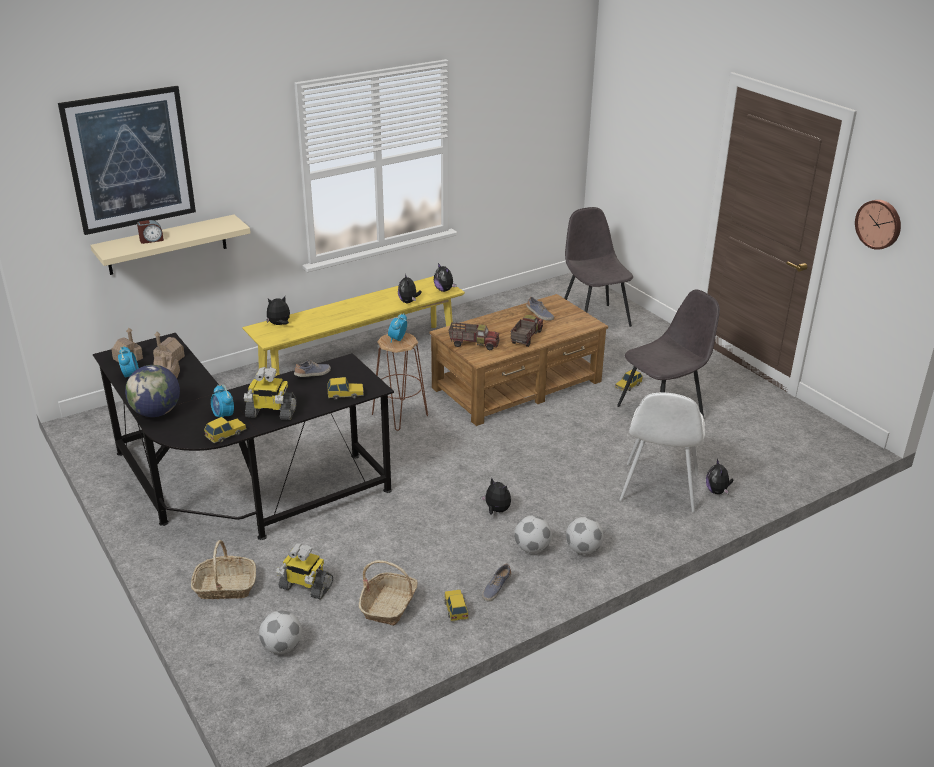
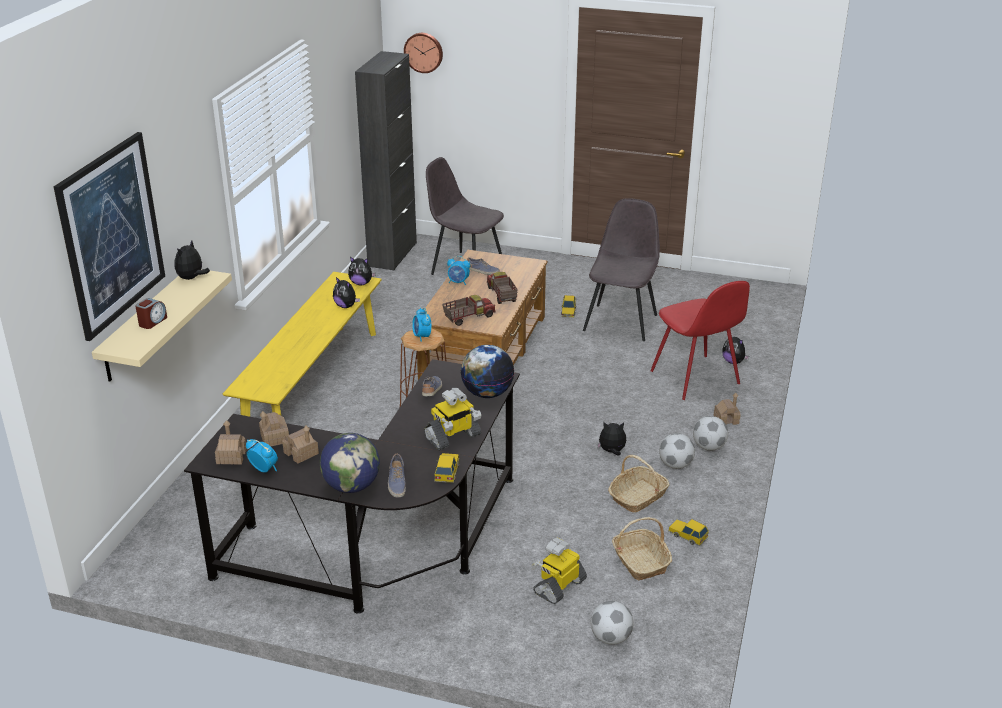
camera: 40 degrees left, 0 degrees up
(223, 416) = (417, 459): alarm clock -> alarm clock (458, 282)
(225, 587) = (496, 625): basket -> basket (638, 497)
(279, 324) = (257, 375): plush toy -> plush toy (191, 278)
(305, 586) = (559, 586): toy robot -> toy robot turned 150 degrees clockwise
(345, 394) = (487, 393): toy car -> globe
(496, 588) = (692, 506): shoe -> shoe (396, 483)
(551, 287) = (392, 254): none -> black cabinet
(634, 535) = (726, 419): none -> toy house
(659, 489) = (696, 378): white chair -> red chair
(879, 224) = (754, 97): wall clock -> wall clock (424, 52)

